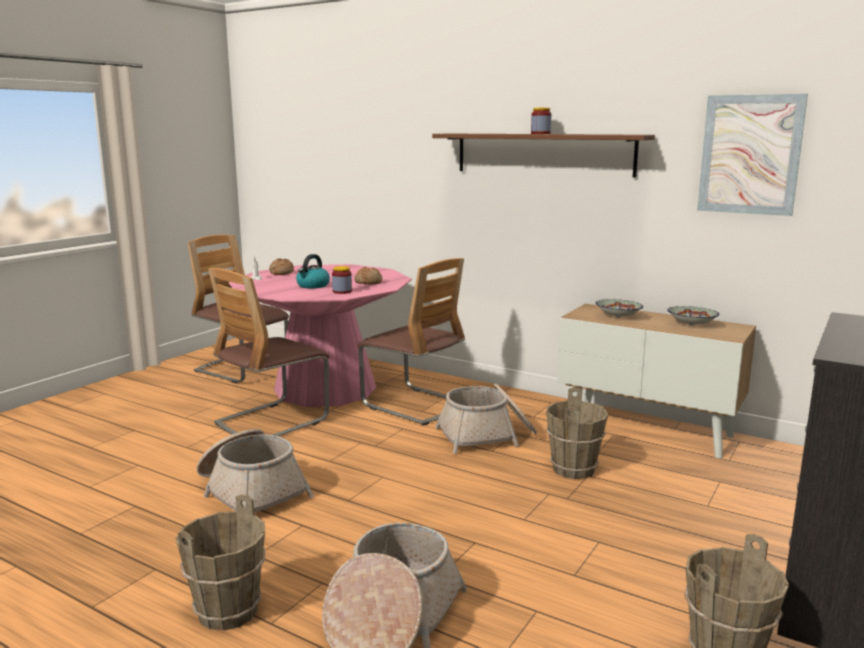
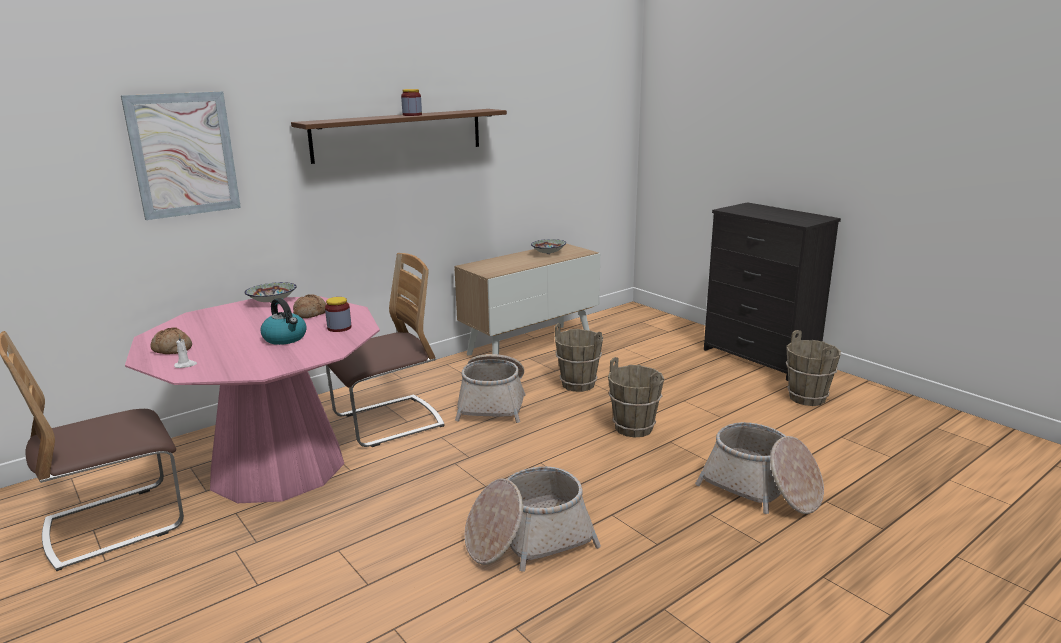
camera: 70 degrees left, 5 degrees up
(228, 611) = (743, 564): brown bucket -> brown bucket (634, 428)
(272, 421) = (347, 512): chair -> none
(618, 317) = (507, 265): bowl -> bowl (272, 302)
(750, 155) = (547, 119): picture -> picture (183, 154)

